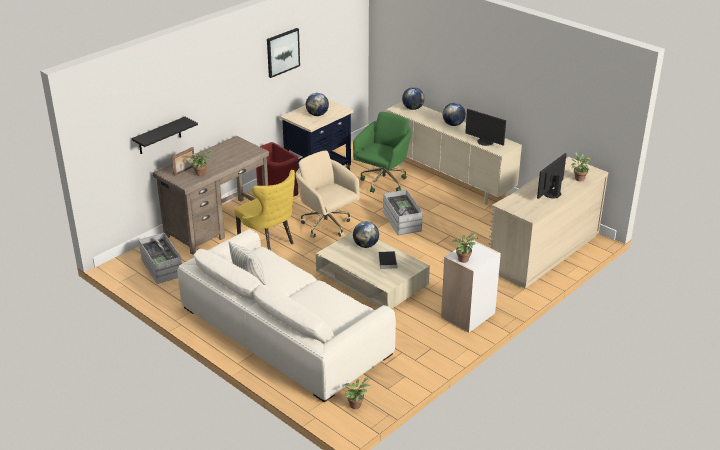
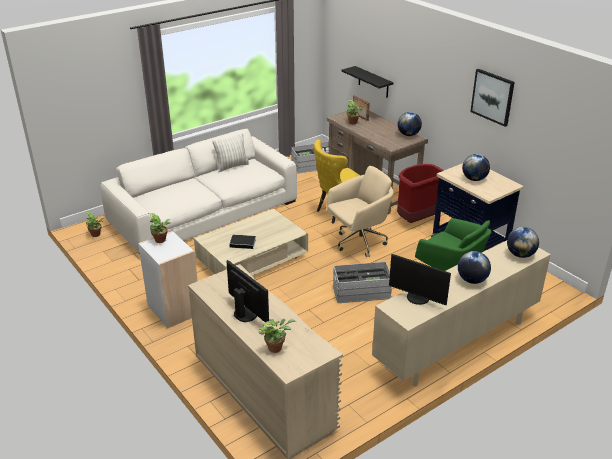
camera: 100 degrees right, 0 degrees up
(365, 245) = (276, 234): globe -> globe (408, 135)
(485, 142) = (417, 298): monitor -> monitor turned 105 degrees counterclockwise

